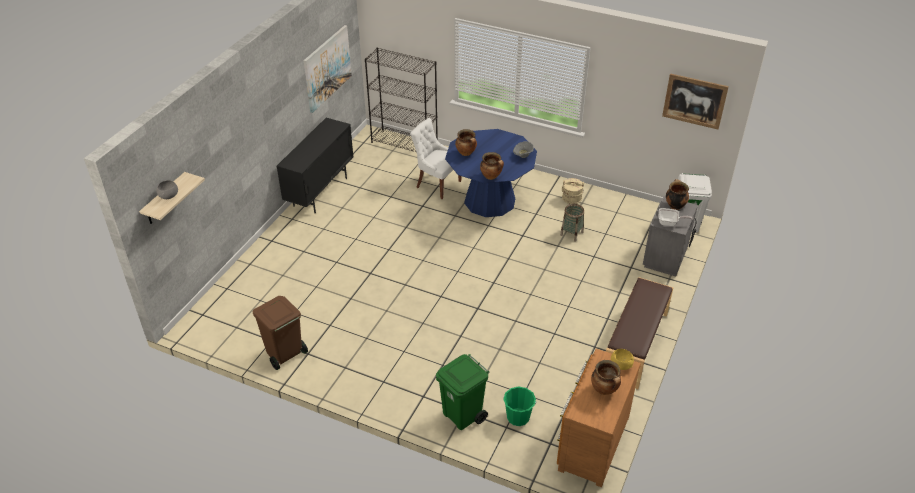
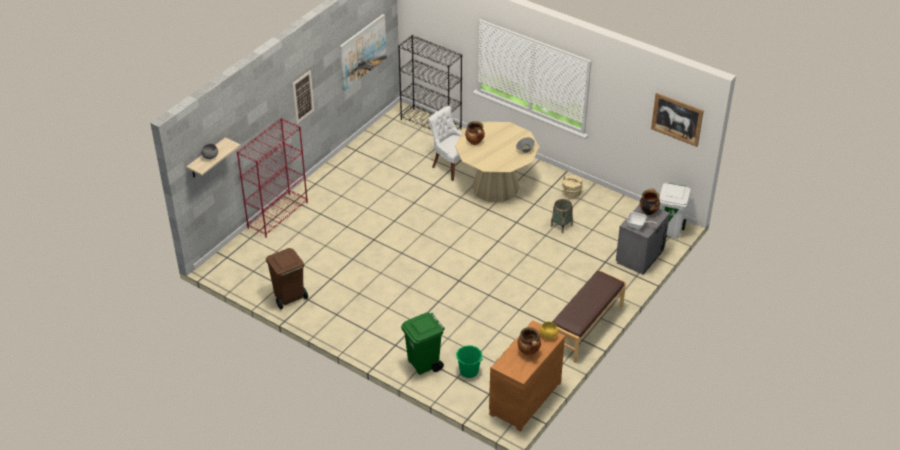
camera: 10 degrees right, 0 degrees up
(255, 258) = (278, 215): none -> red bookcase
(269, 120) = (303, 97): none -> picture
(320, 192) = (345, 162): black cabinet -> none
(489, 200) = (495, 187): blue dining table -> beige dining table
(491, 176) = (491, 166): cooking pot -> none

